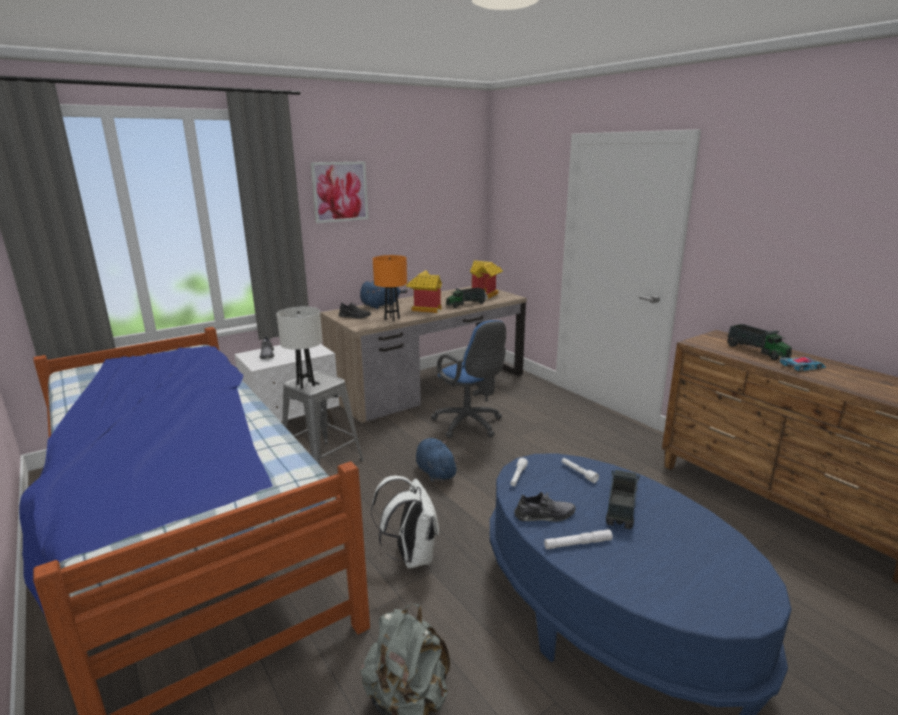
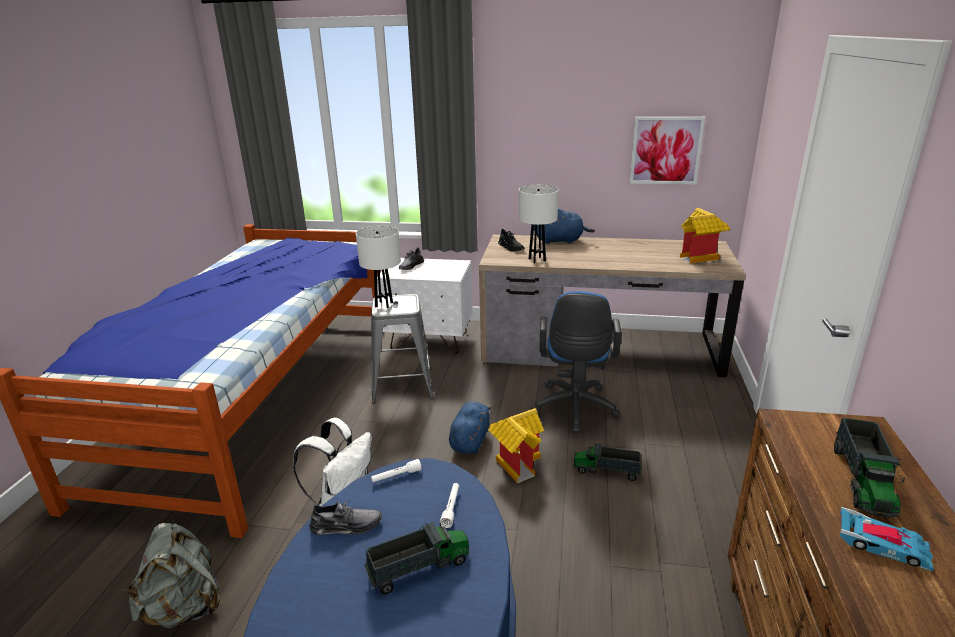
camera: 45 degrees right, 5 degrees up
(340, 191) = (530, 104): picture -> picture (665, 150)
(392, 319) = (537, 260): orange table lamp -> white table lamp
(424, 308) = (592, 256): toy house -> toy house (517, 462)
(465, 304) = (648, 263): toy truck -> toy truck (607, 471)
(544, 515) = (346, 526): grey shoe -> grey shoe turned 45 degrees counterclockwise
(578, 543) = (318, 570): white flashlight -> none

